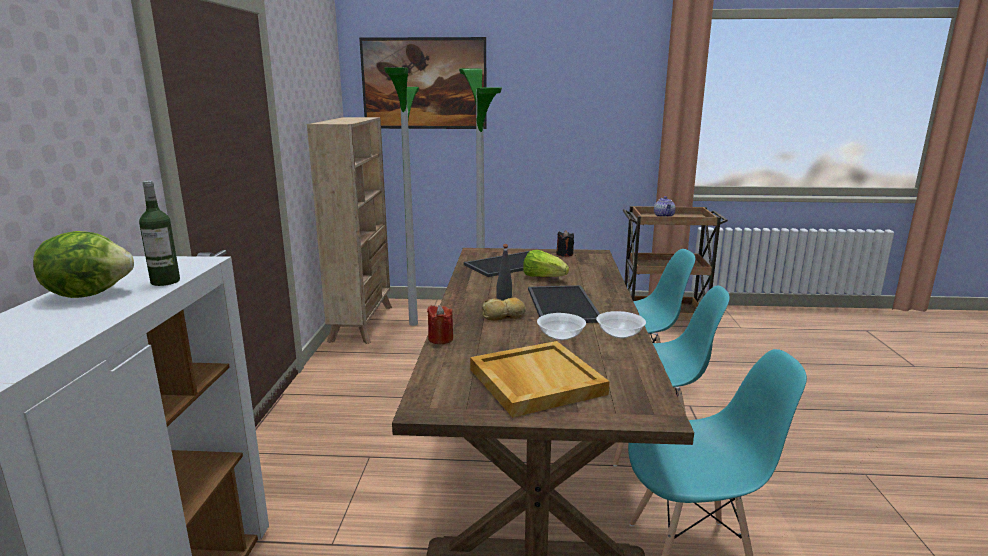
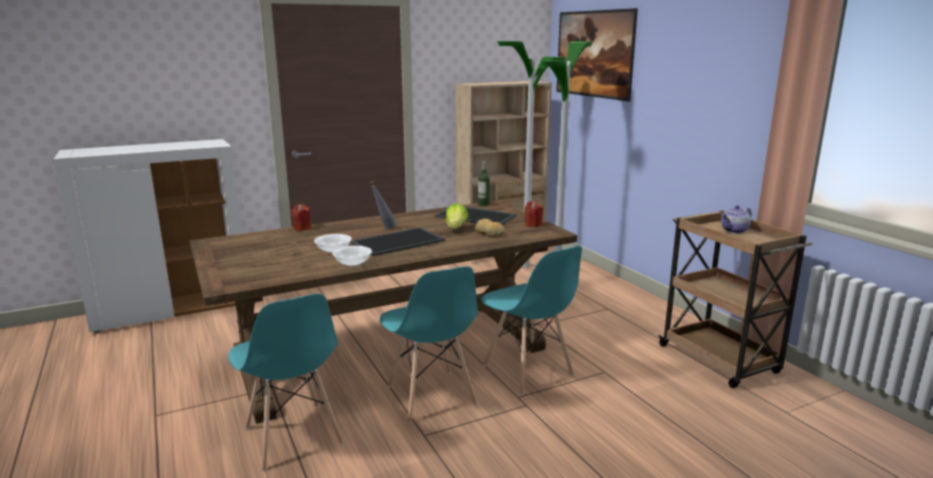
camera: 60 degrees right, 0 degrees up
(89, 293) = (162, 145): lettuce -> none
(165, 281) = (183, 147): bottle -> bottle (483, 204)
(504, 316) = (357, 233): bread -> bread (489, 233)
(535, 381) = (254, 255): beige tray -> none
(564, 254) = (533, 224): black candle -> red candle

